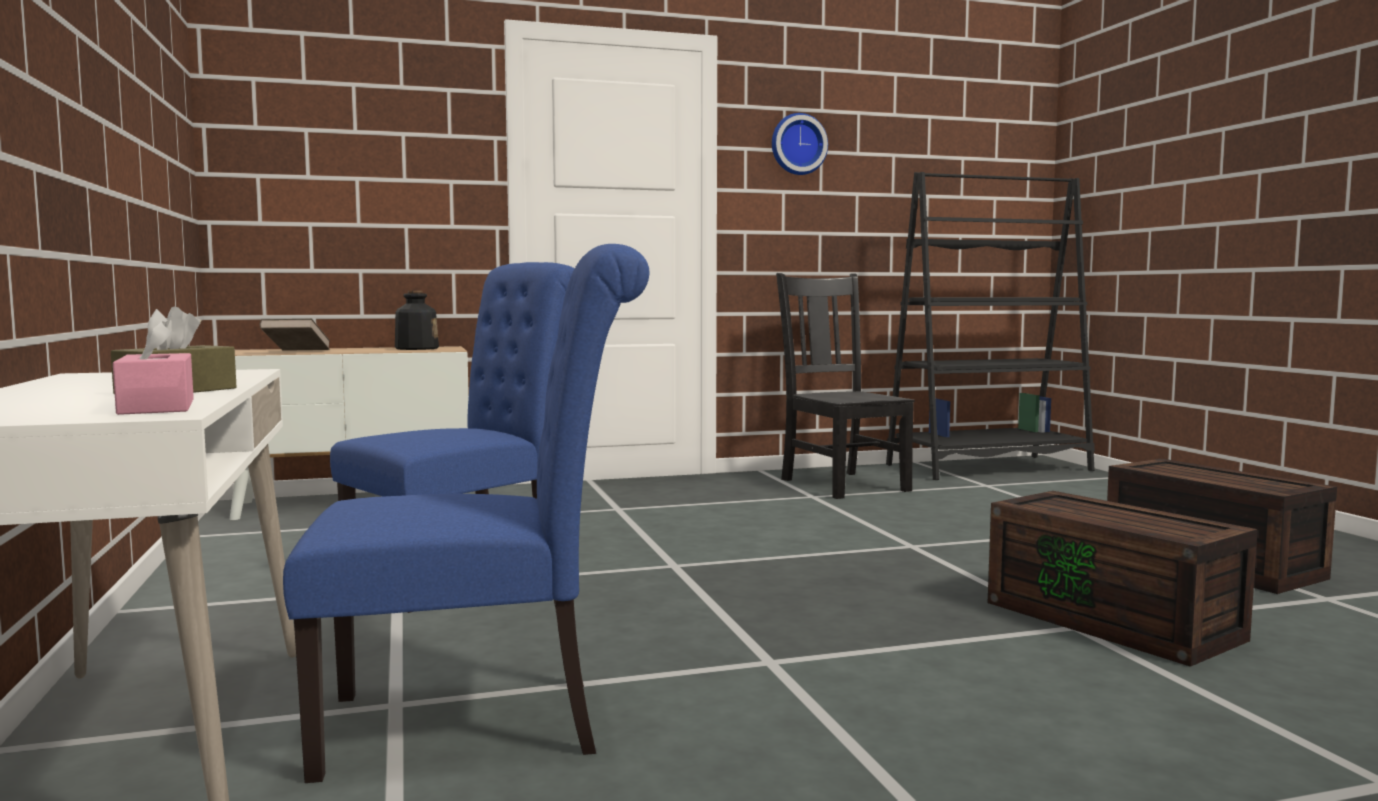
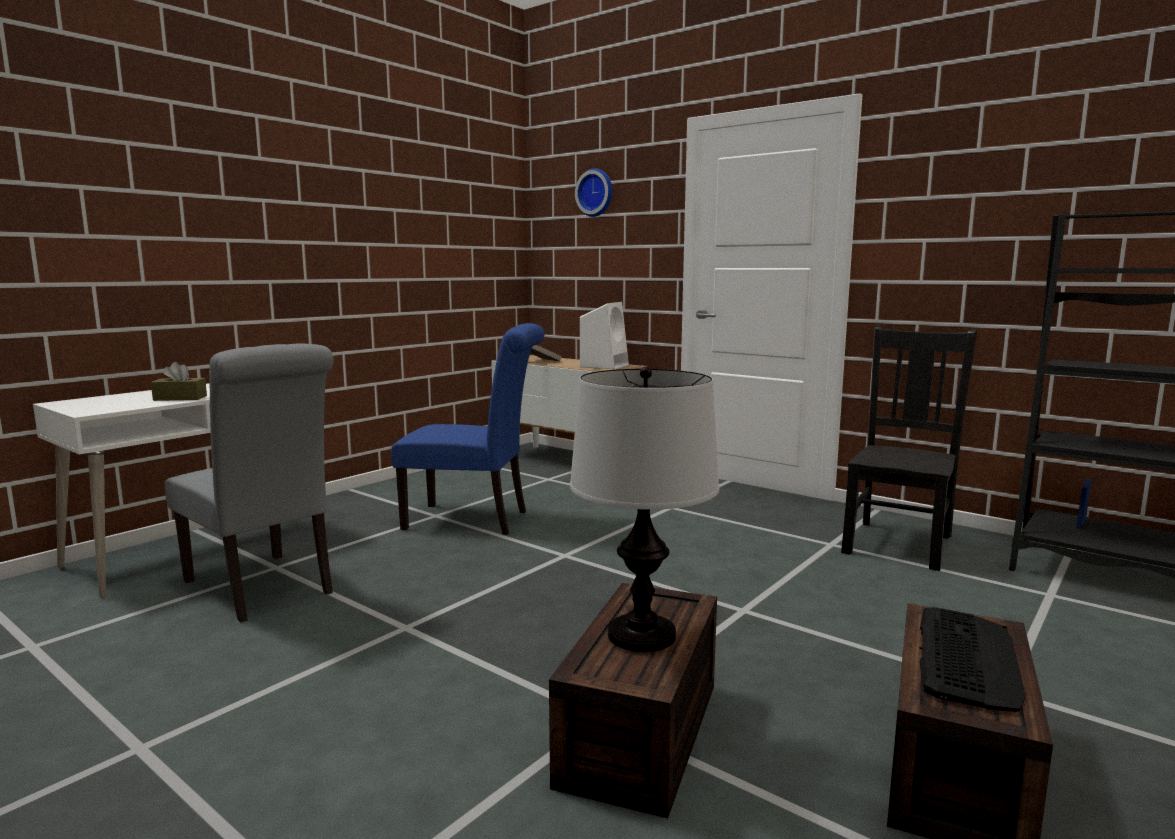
camera: 55 degrees right, 5 degrees up
(157, 406) = (114, 407): pink tissue box -> none
(416, 348) = (604, 366): bottle -> white speaker
(481, 723) = (263, 589): blue chair -> grey chair
(797, 144) = (942, 190): wall clock -> wall clock (596, 193)
(1123, 515) = (641, 635): none -> table lamp
(1212, 474) = (966, 658): none -> keyboard

